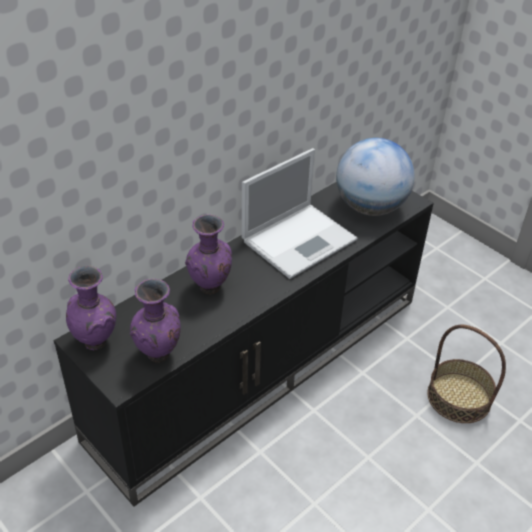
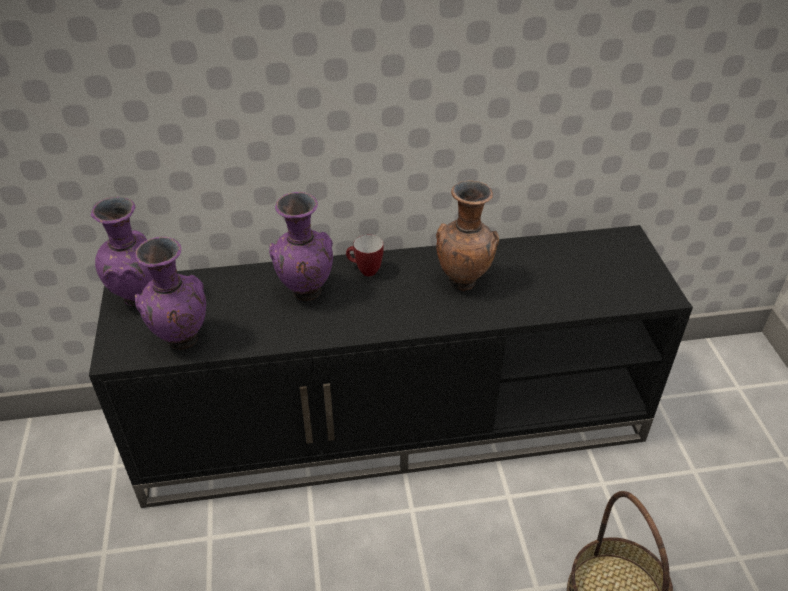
camera: 35 degrees right, 0 degrees up
(233, 258) = (364, 271): none -> mug
(300, 239) = (464, 281): laptop -> brown vase
(370, 207) = (593, 279): globe -> none

